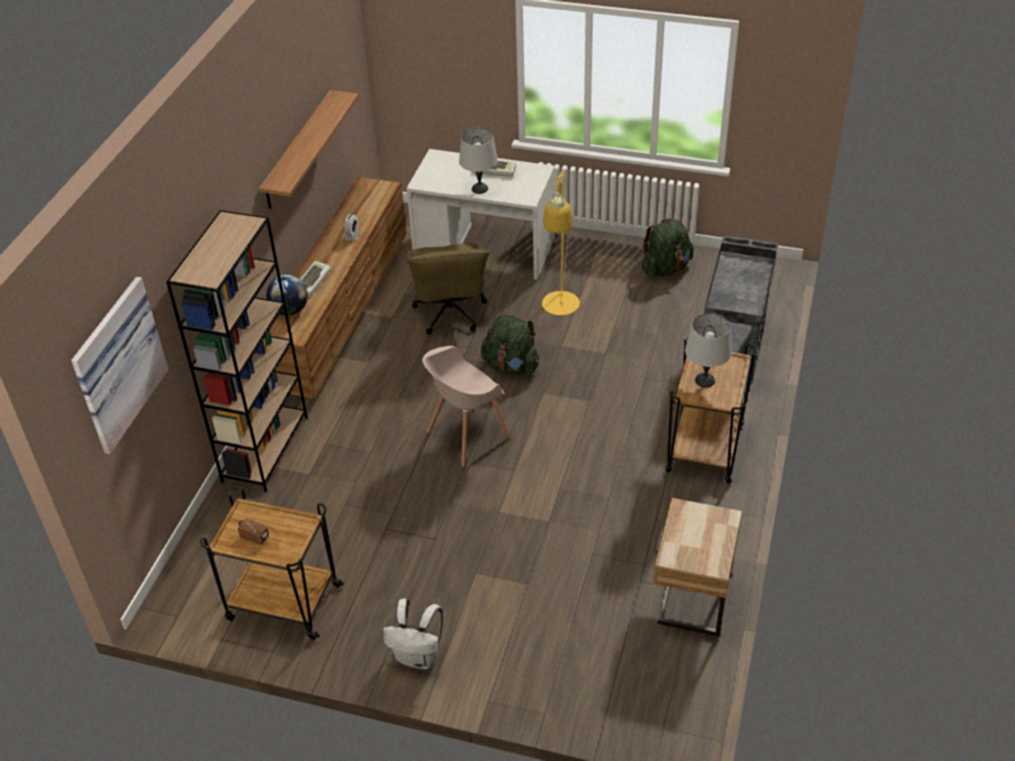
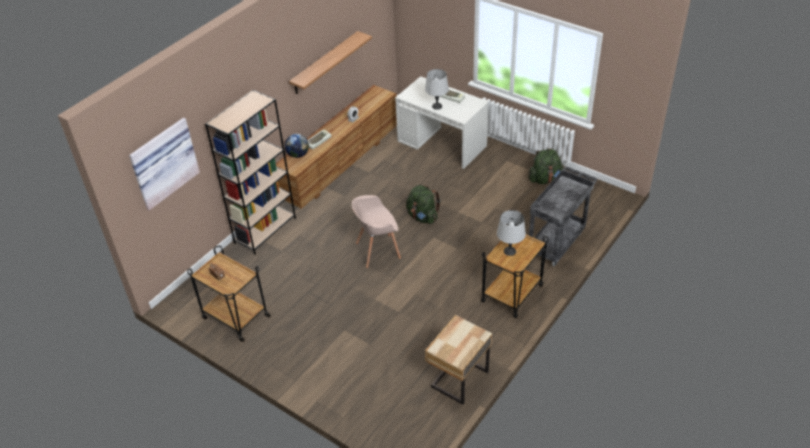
camera: 20 degrees right, 0 degrees up
(418, 657) = (291, 367): white backpack -> none
(450, 312) = (403, 176): beige office chair -> none
(560, 310) = (468, 190): yellow floor lamp -> none

